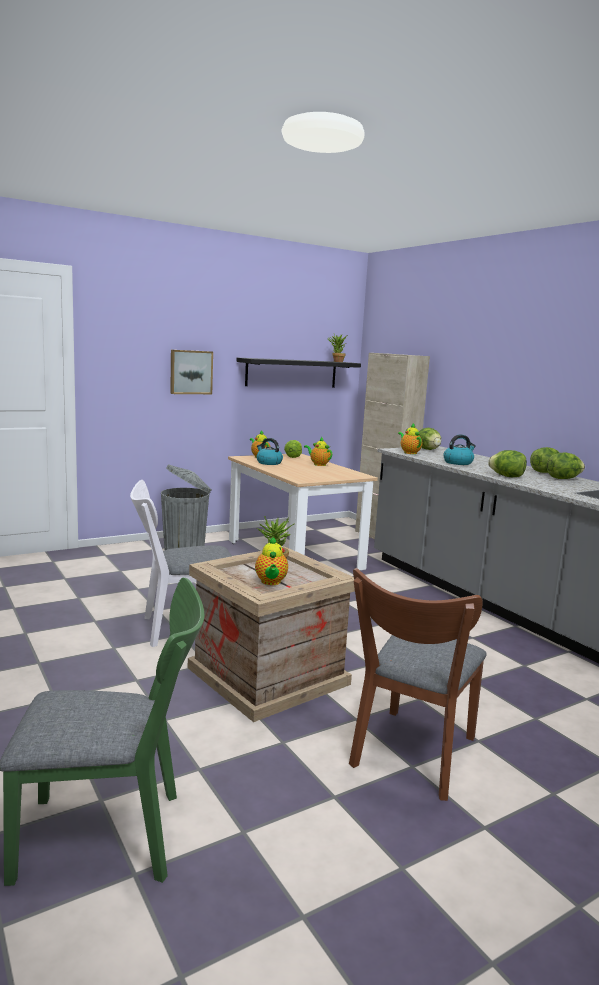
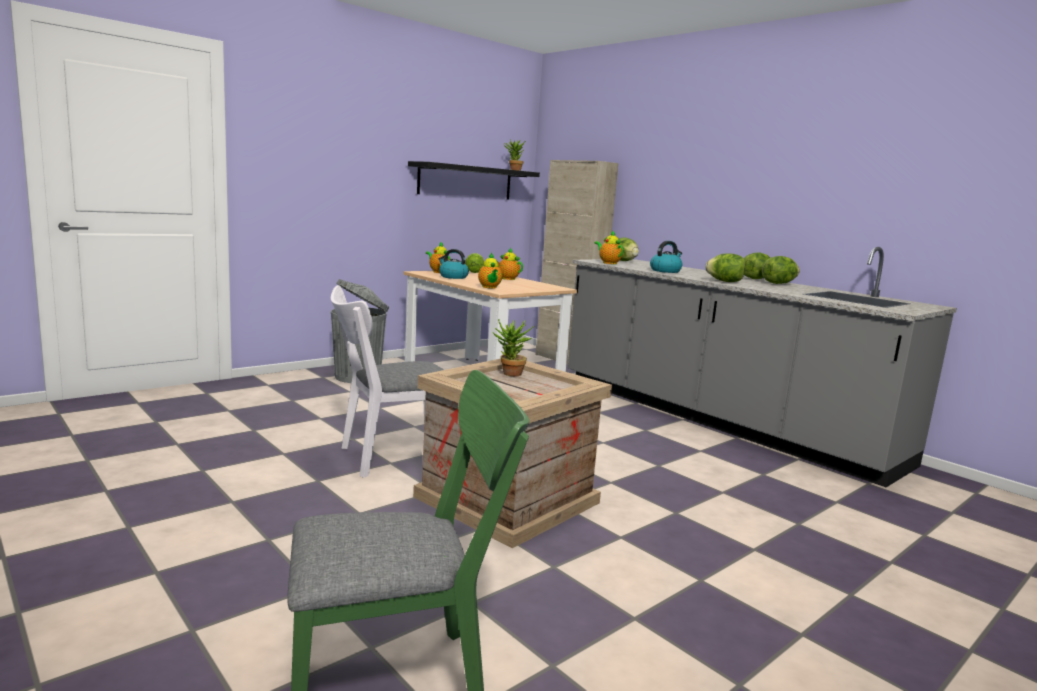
camera: 10 degrees left, 0 degrees up
(190, 372) = (358, 175): picture -> none
(271, 582) = (518, 391): teapot -> teapot (489, 287)
(411, 757) = (695, 571): brown chair -> none

